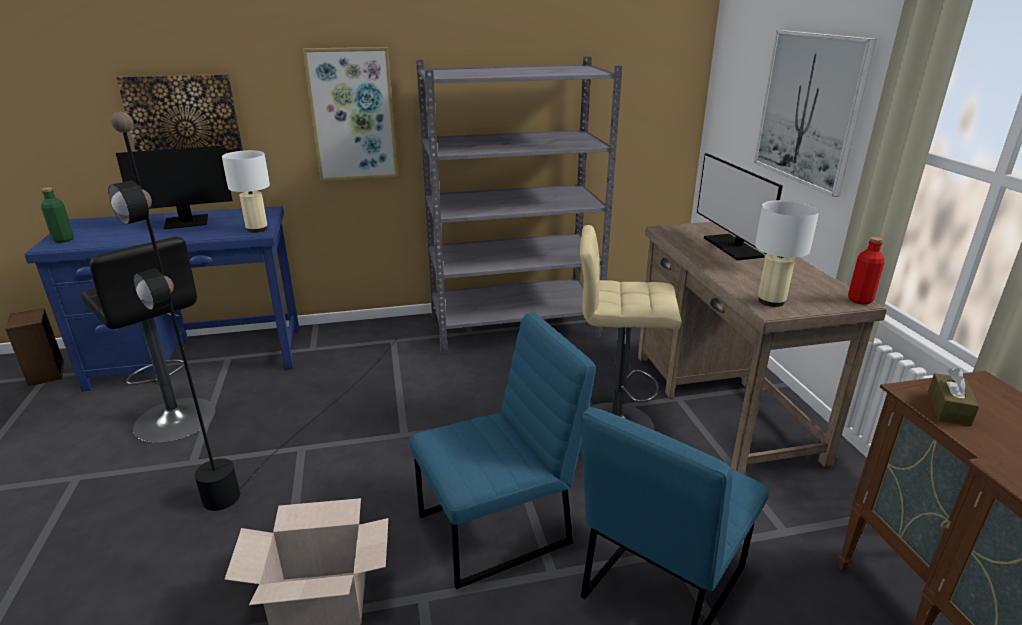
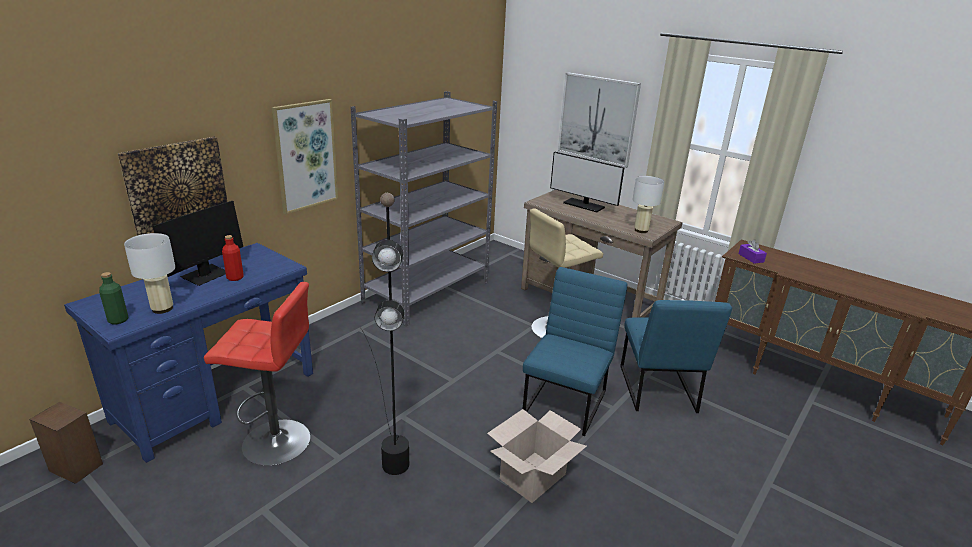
camera: 40 degrees left, 0 degrees up
(174, 420) = (277, 442): black stool -> red stool
(257, 229) = (282, 265): white table lamp -> white table lamp (162, 308)
(859, 300) = (669, 220): red bottle -> red bottle (235, 278)
(948, 408) = (751, 258): brown tissue box -> purple tissue box

